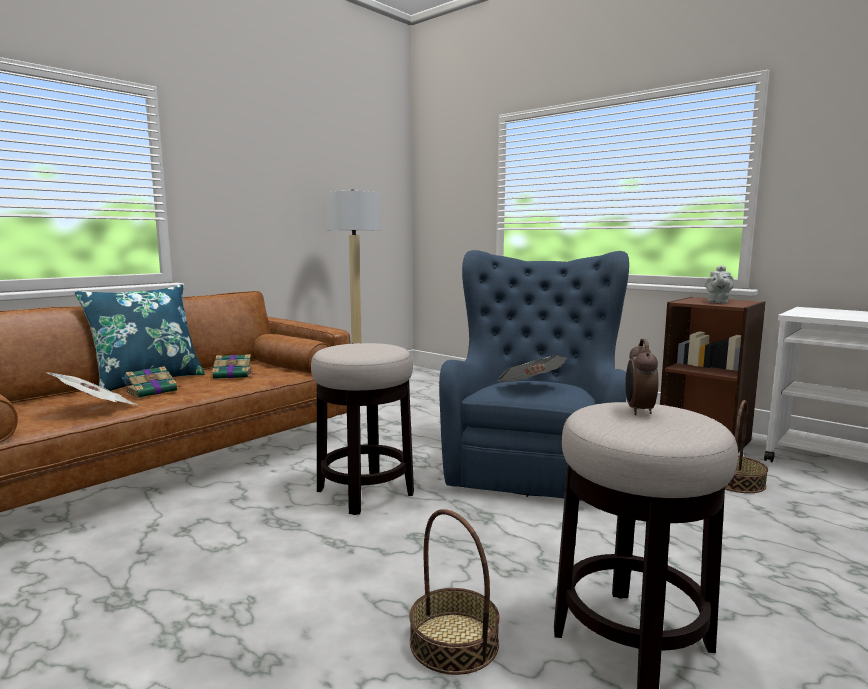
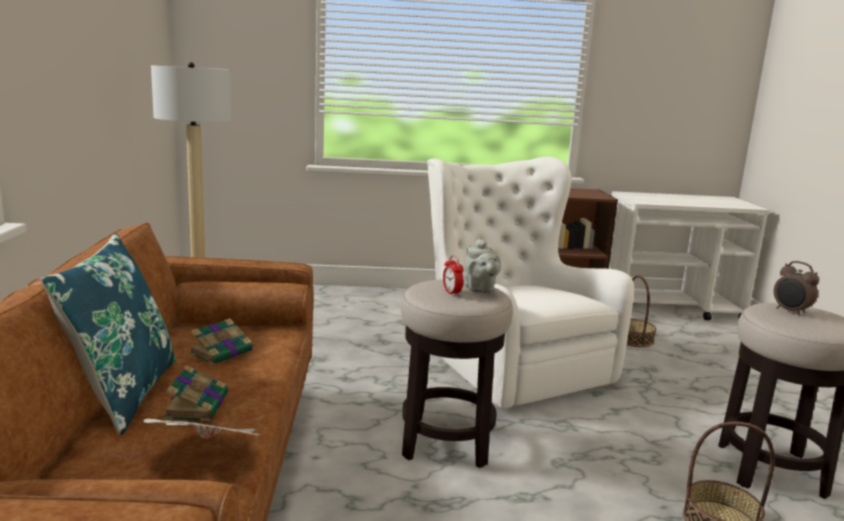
camera: 45 degrees left, 5 degrees up
(349, 348) = (452, 293): none -> alarm clock
(530, 388) = (546, 297): newspaper -> none
(534, 464) = (508, 365): blue armchair -> white armchair
(717, 302) = (582, 194): grey teapot -> grey teapot (480, 290)

